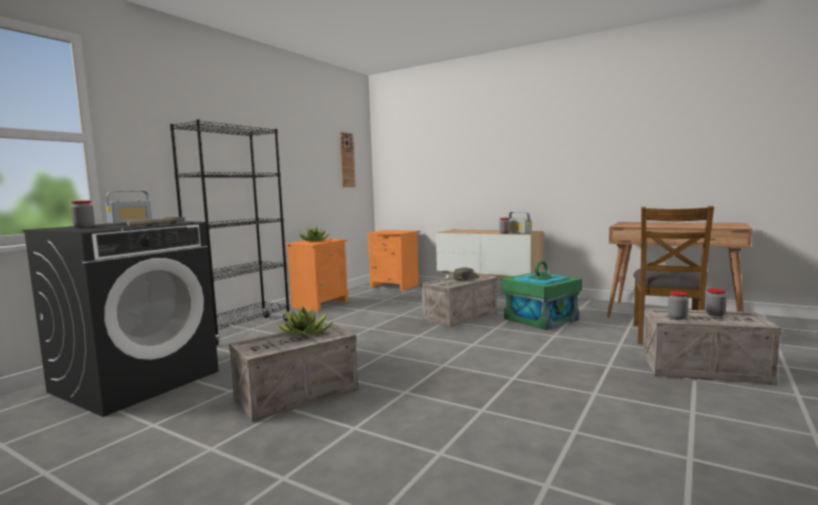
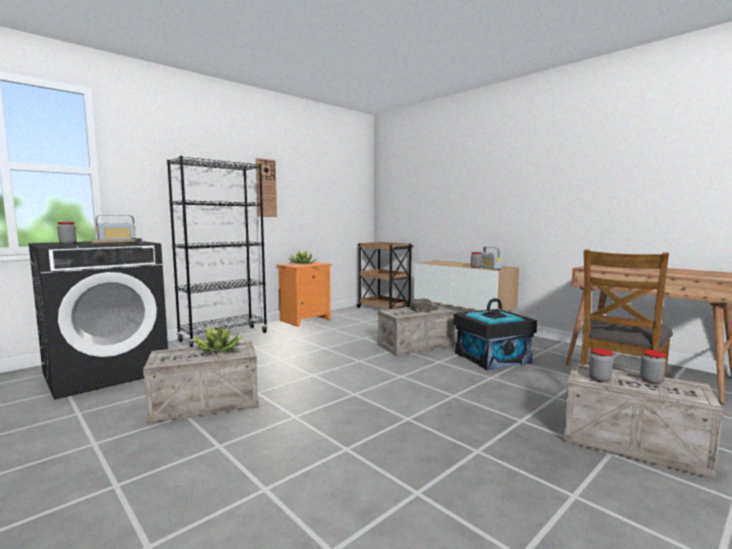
camera: 15 degrees right, 0 degrees up
(347, 160) = (346, 192): wall clock -> wall clock (266, 188)
(395, 286) = (384, 309): orange nightstand -> brown cart
(540, 319) = (492, 358): green storage box -> black storage box

